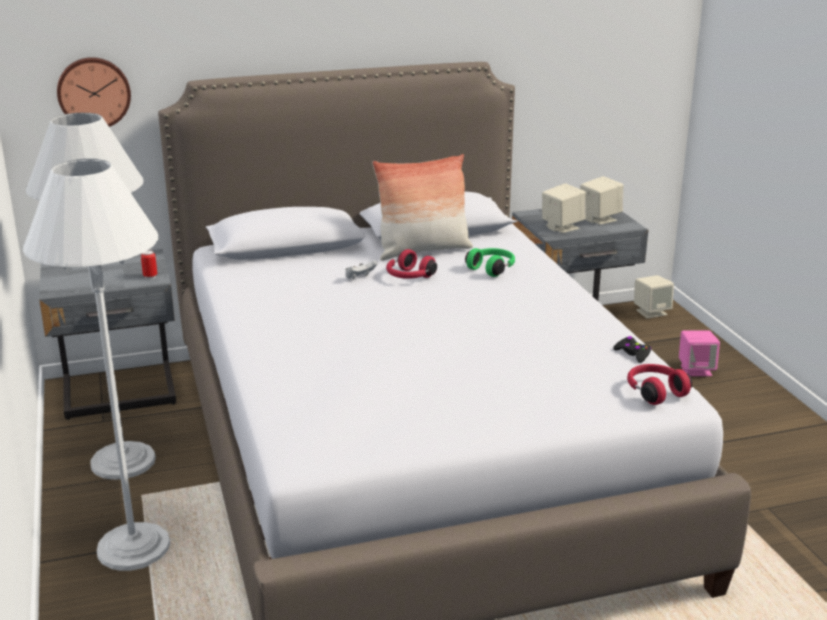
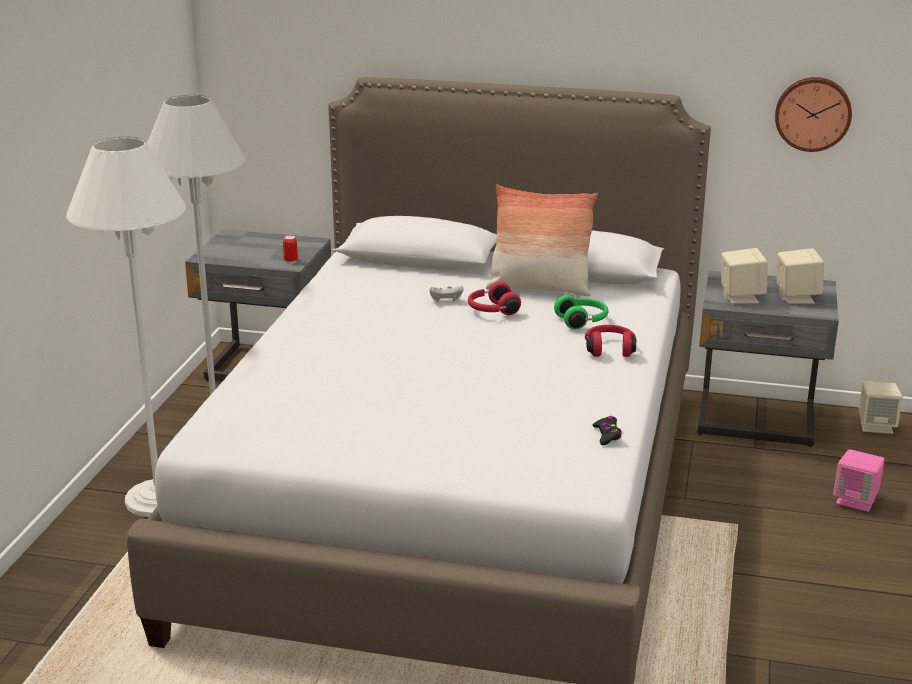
camera: 30 degrees right, 0 degrees up
(94, 92) = (280, 77): wall clock -> wall clock (813, 113)
(654, 392) = (576, 475): red headphones -> red headphones (609, 349)

